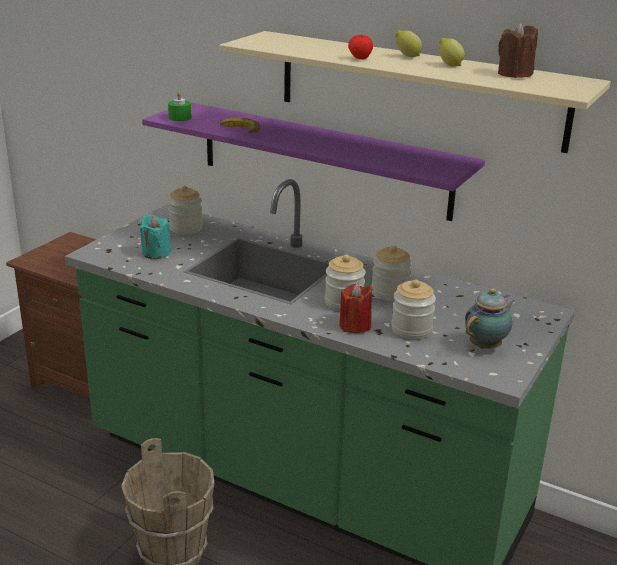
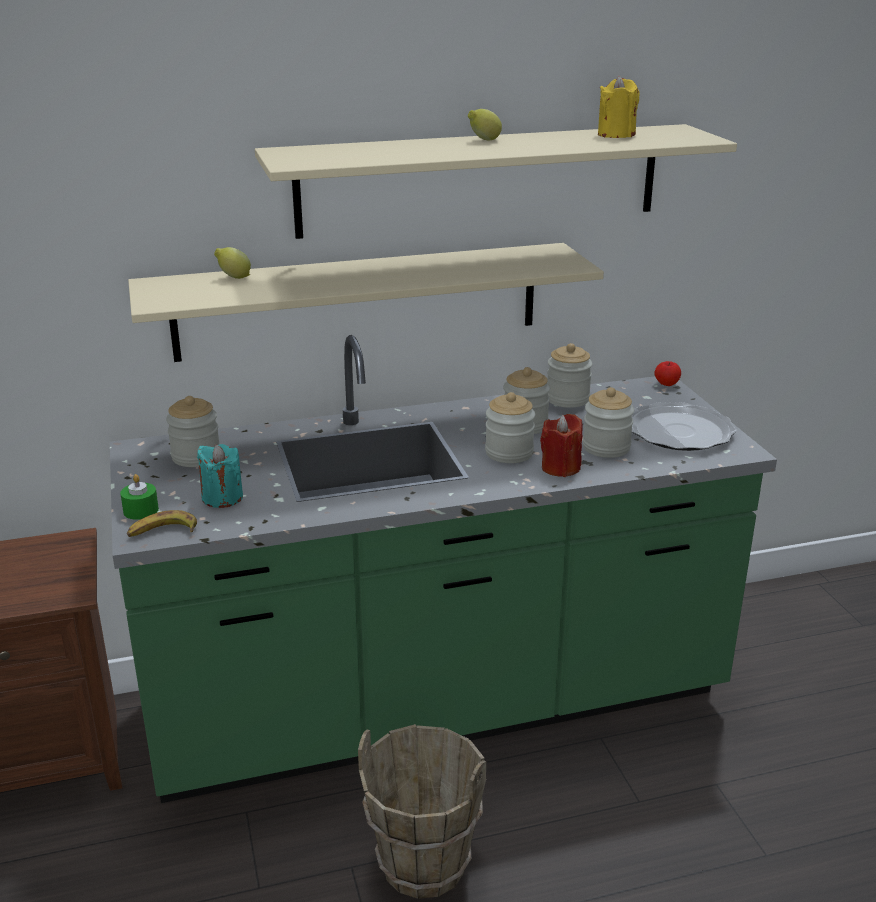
camera: 45 degrees left, 0 degrees up
(180, 117) = (175, 298): green candle -> green candle (141, 510)
(240, 130) = (283, 288): banana -> banana (162, 532)
(323, 159) = (358, 301): purple shelf -> beige shelf
(359, 58) = (456, 151): apple -> apple (666, 384)
(449, 65) = (545, 139): lemon -> lemon (234, 278)
(454, 291) = (567, 399): none -> jar
(486, 346) = (679, 432): teapot -> plate
(514, 74) = (616, 135): brown candle -> yellow candle

